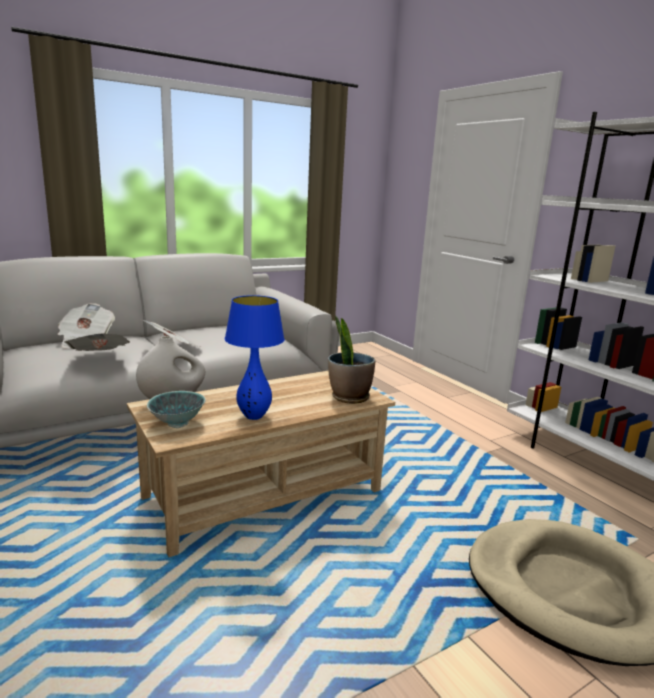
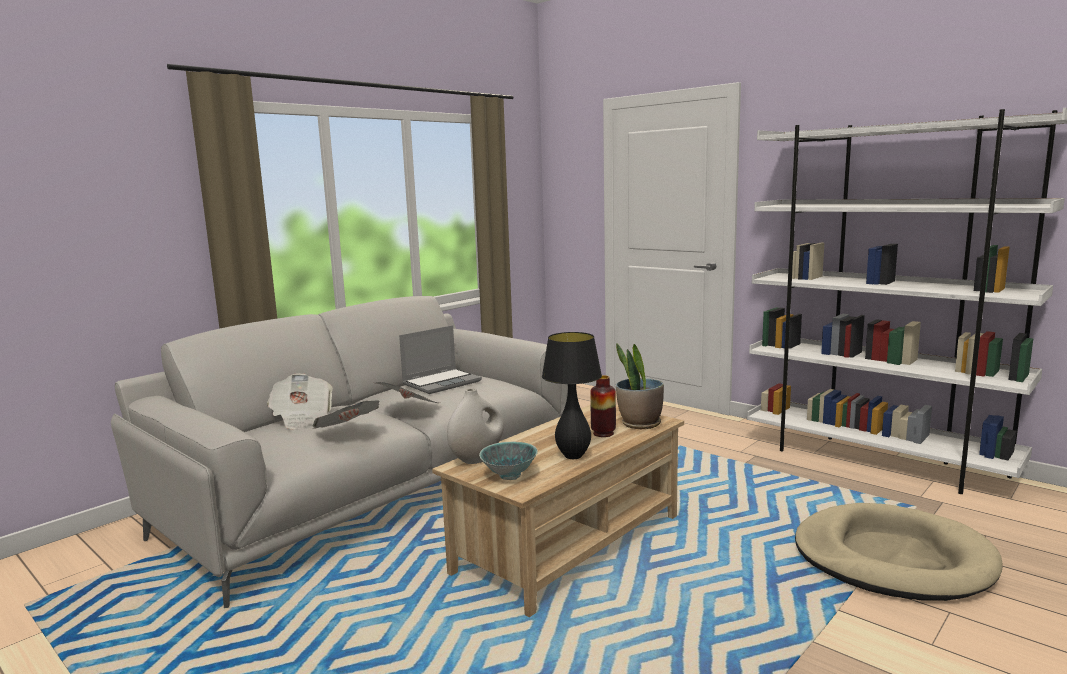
camera: 15 degrees left, 5 degrees down
(225, 330) = (442, 382): none -> laptop
(254, 416) = (573, 456): blue table lamp -> black table lamp
(306, 400) = (603, 433): none -> vase

